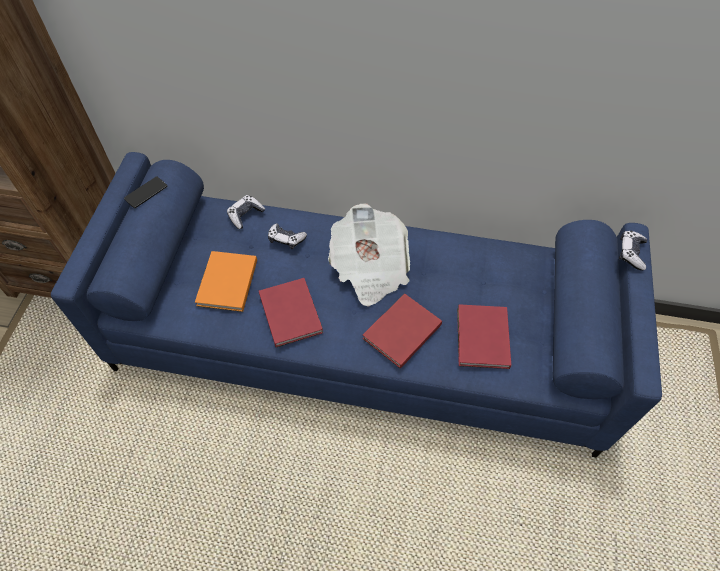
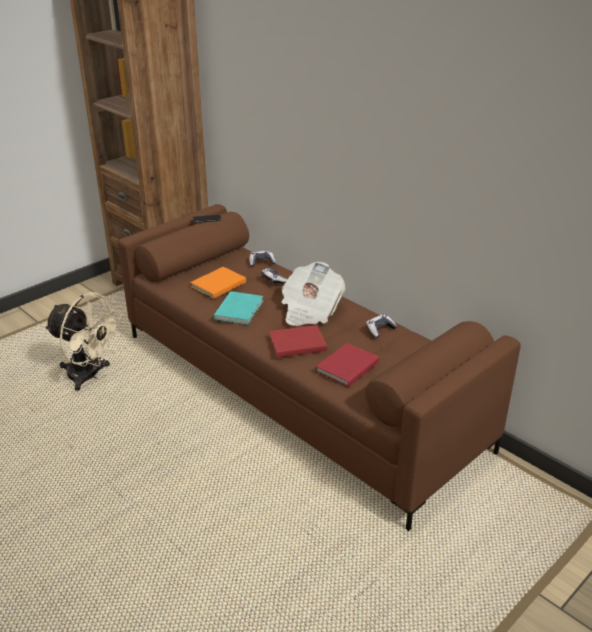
camera: 35 degrees right, 25 degrees down
(112, 464) = (90, 376): none -> beige fan
(291, 311) = (240, 309): red book -> turquoise book
(362, 340) = (298, 390): blue sofa -> brown sofa
(631, 253) = (486, 346): game controller -> game controller (380, 330)

